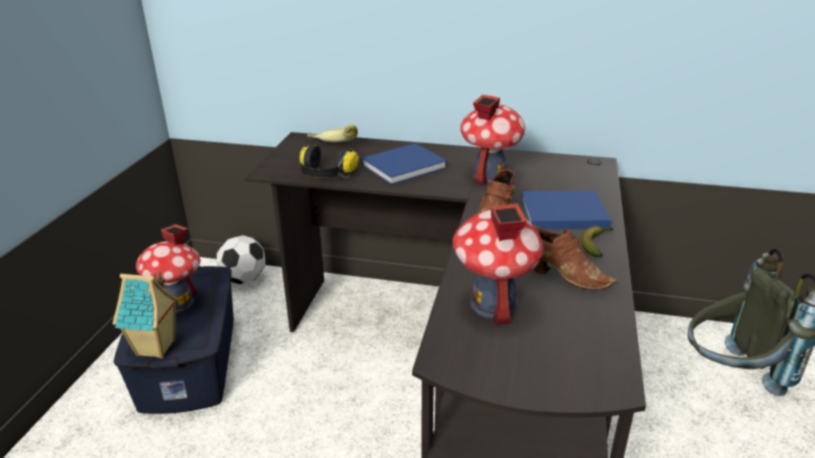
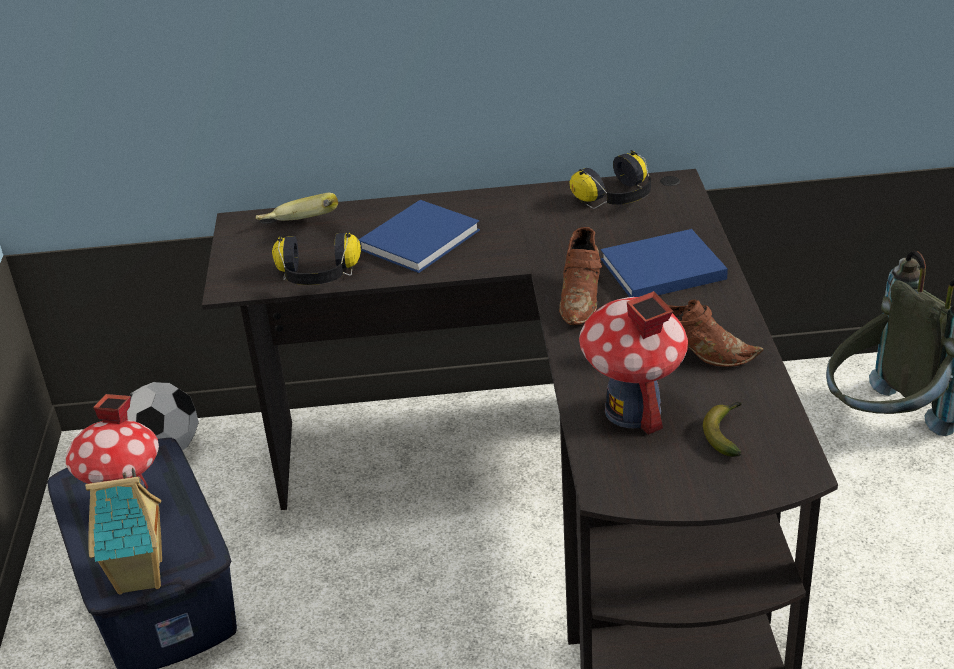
camera: 15 degrees left, 5 degrees up
(489, 175) = (543, 230): toy house -> none
(551, 165) = (617, 198): none -> headphones
(597, 244) = (719, 304): banana -> banana (726, 433)

